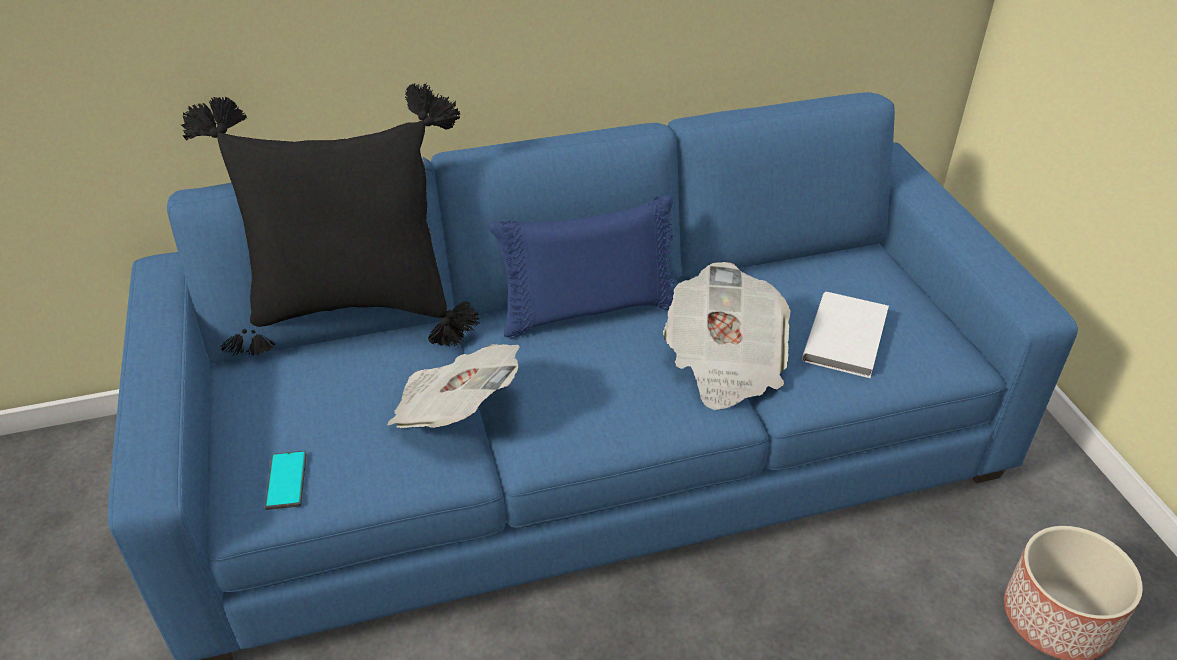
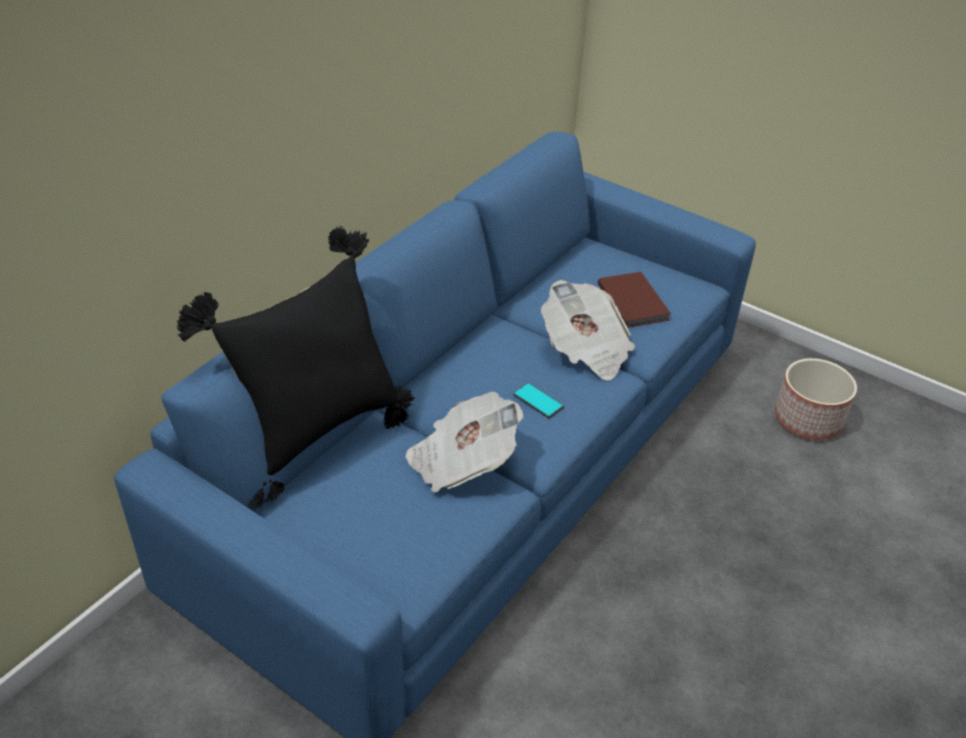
camera: 40 degrees left, 0 degrees up
(286, 480) = (407, 564): phone -> phone (538, 401)
(587, 310) = (464, 357): blue pillow -> none
(848, 337) = (634, 301): white book -> brown book

